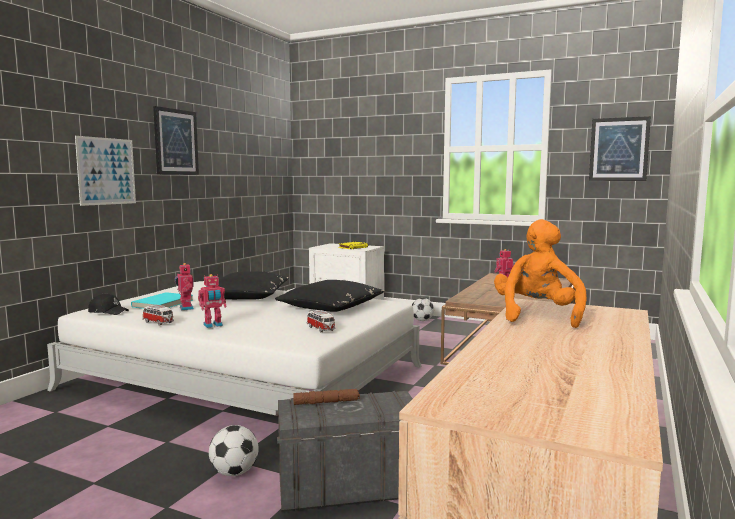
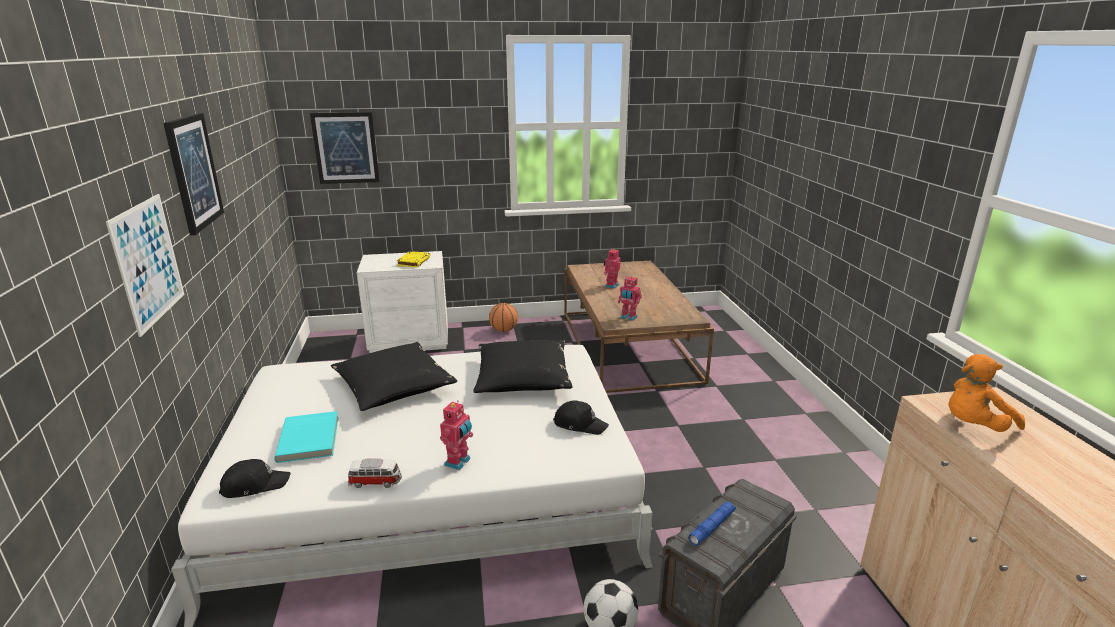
camera: 35 degrees left, 15 degrees up
(185, 308) = (359, 439): toy robot -> toy robot (628, 317)
(321, 329) = (580, 424): toy car -> black cap
(326, 402) = (712, 527): brown flashlight -> blue flashlight
(422, 320) = (504, 330): football -> basketball
(537, 315) = (973, 426): orange plush toy -> orange plush toy turned 90 degrees counterclockwise
(619, 149) = (694, 127): picture -> picture (346, 148)

